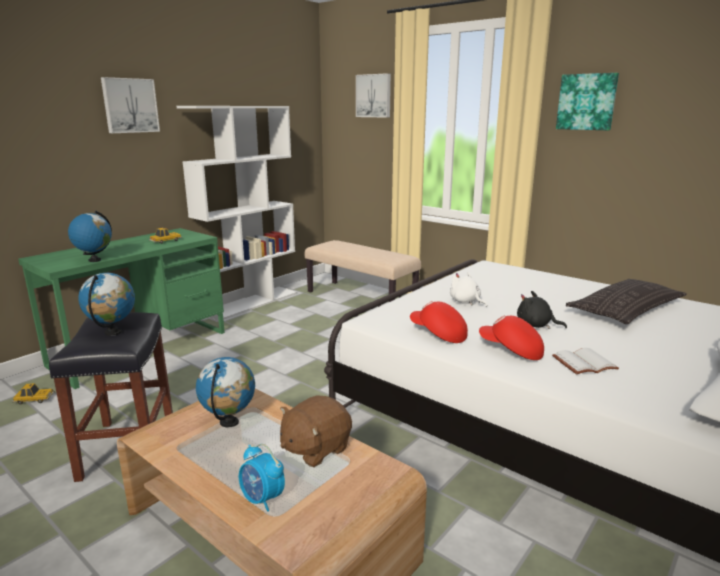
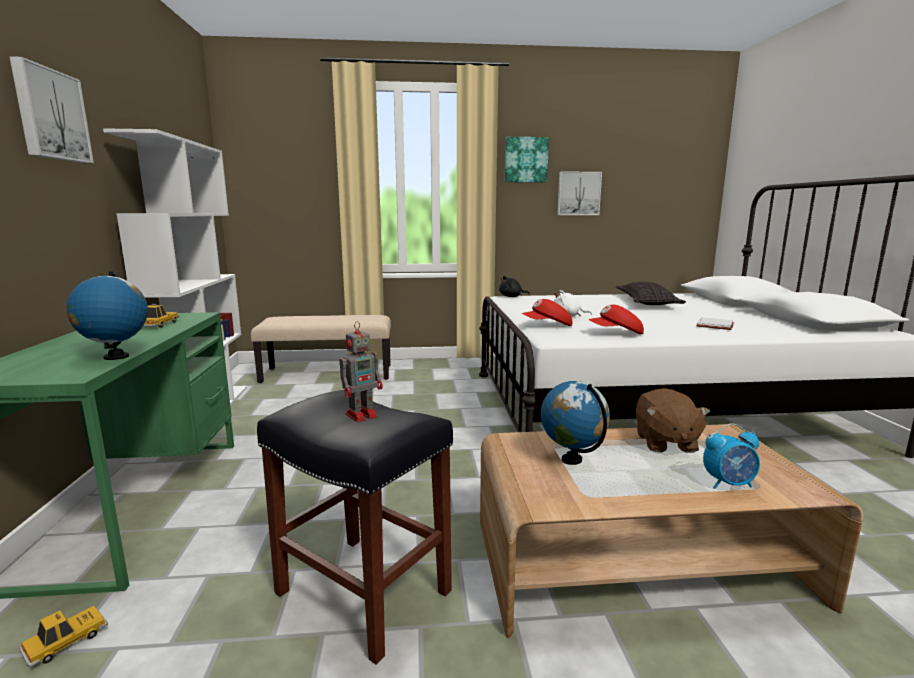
camera: 45 degrees left, 5 degrees down
(113, 332) = (363, 415): globe -> toy robot
(374, 96) = (300, 150): picture -> picture (578, 193)
(511, 351) = (673, 330): red cap -> red cap (548, 326)
(536, 325) = (640, 317): black plush toy -> black plush toy (512, 296)

